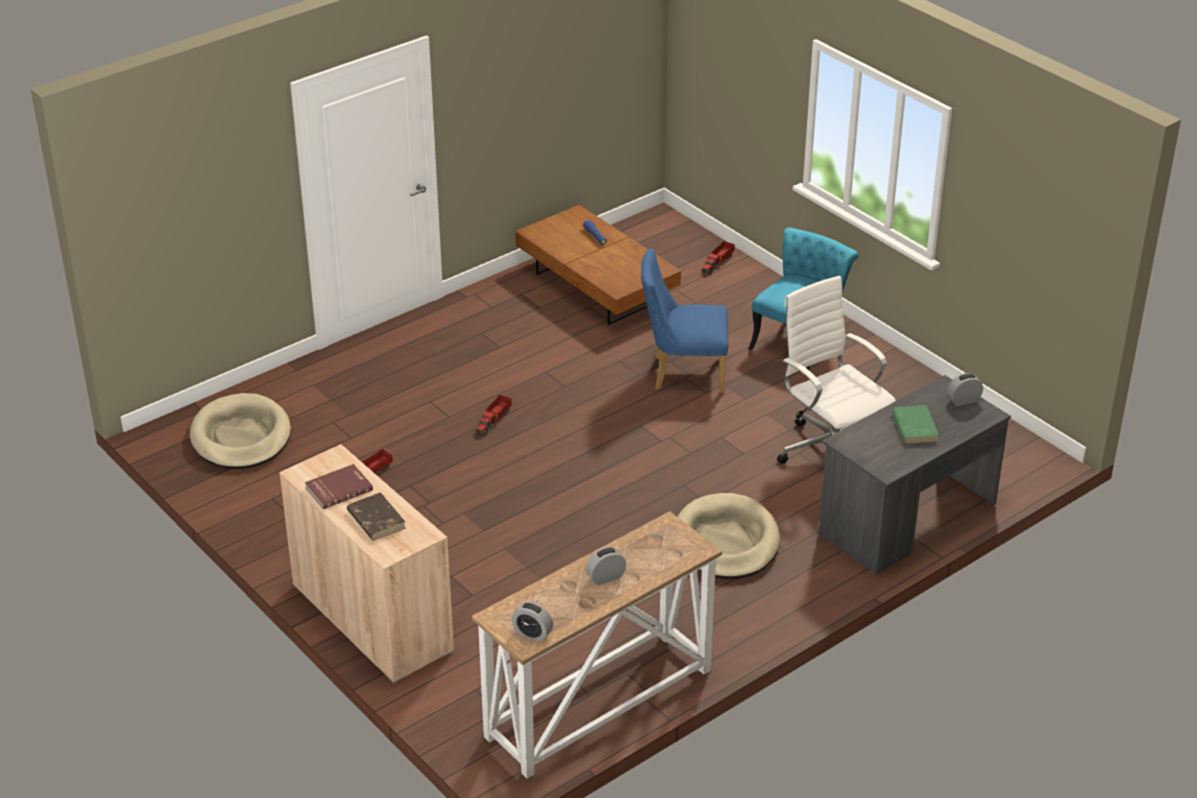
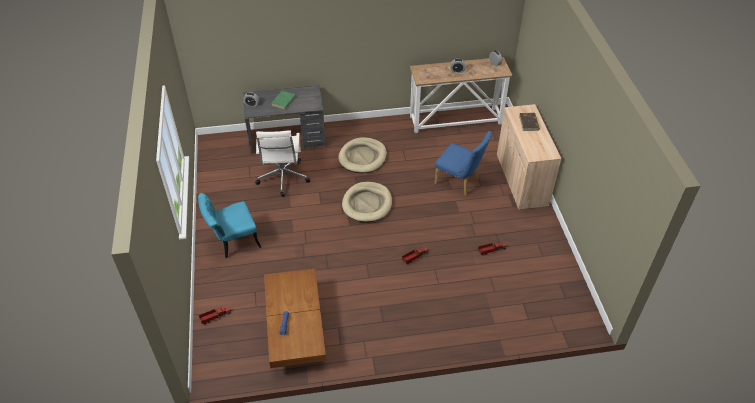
camera: 150 degrees left, 10 degrees up
(241, 437) = (546, 302): beige dog bed -> beige dog bed (367, 204)
(338, 488) = (538, 141): red book -> none
(682, 373) = (305, 246): blue chair -> blue chair (459, 182)

